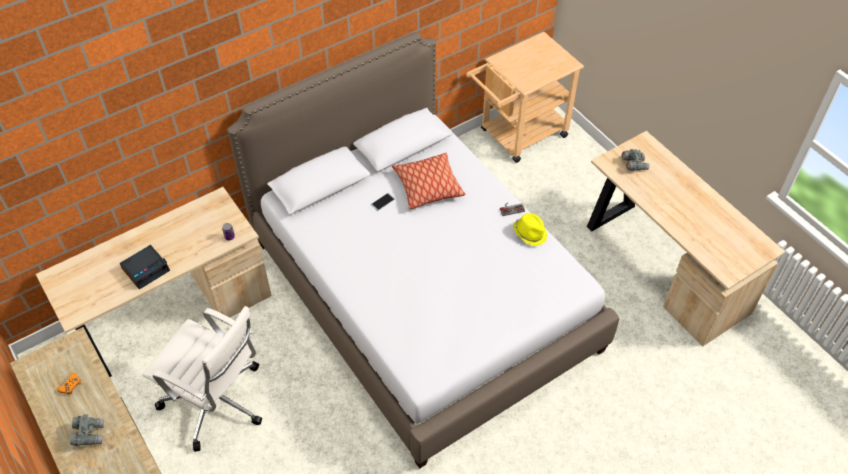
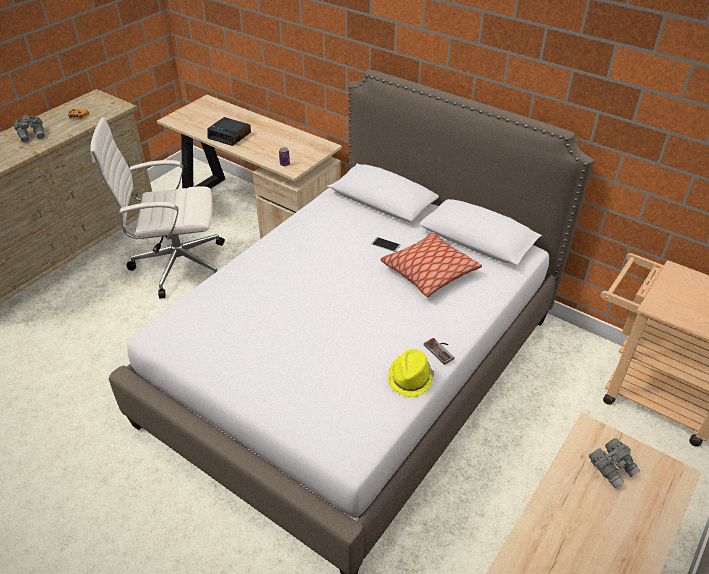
camera: 70 degrees right, 10 degrees down
(217, 403) = (176, 264): white office chair -> white office chair turned 75 degrees clockwise

